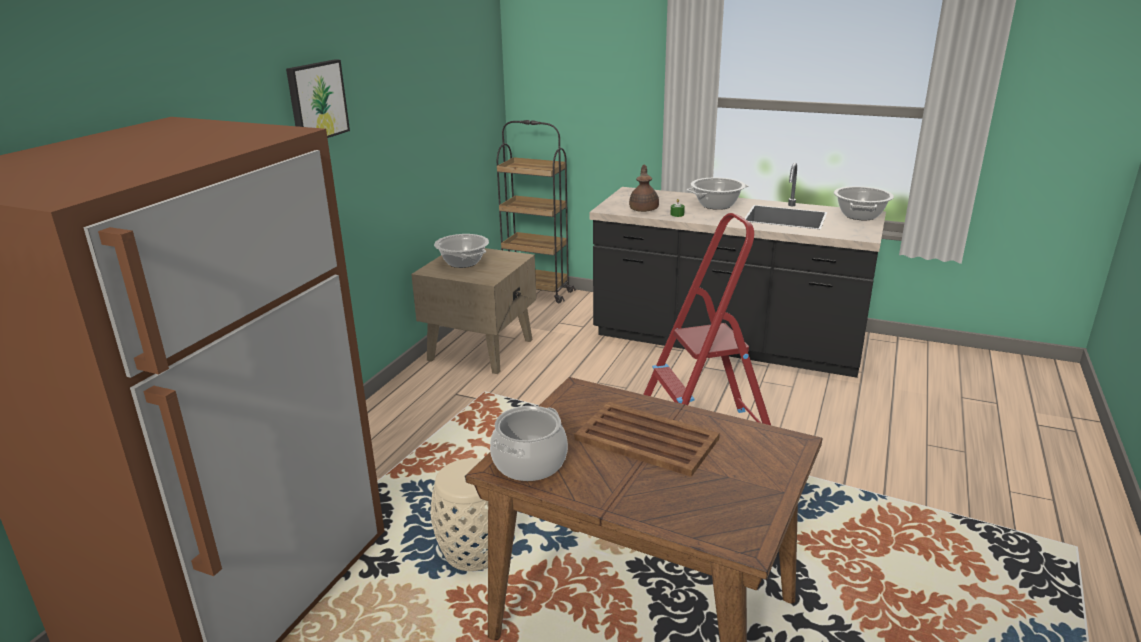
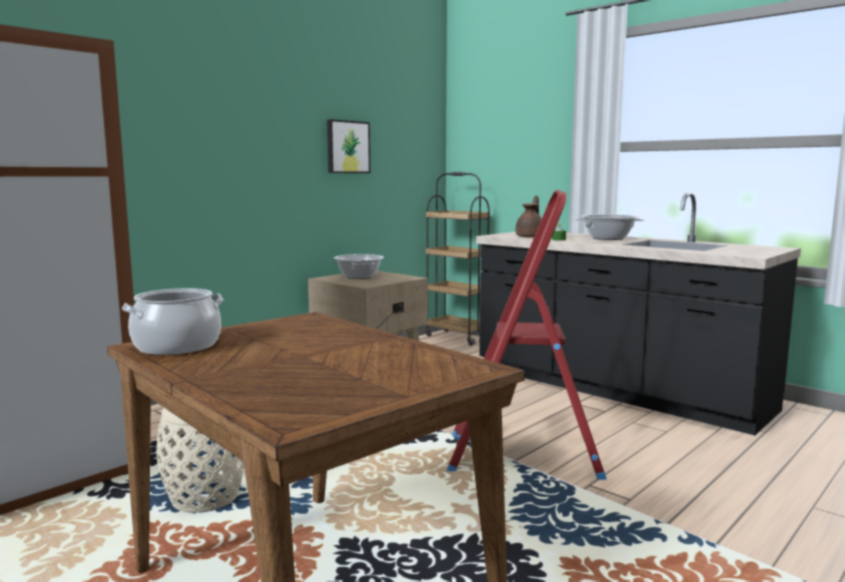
camera: 20 degrees right, 15 degrees down
(316, 101) = (217, 98): picture -> picture (347, 147)
(647, 440) = (318, 348): brown tray -> none
(860, 216) = (764, 248): cooking pot -> none

